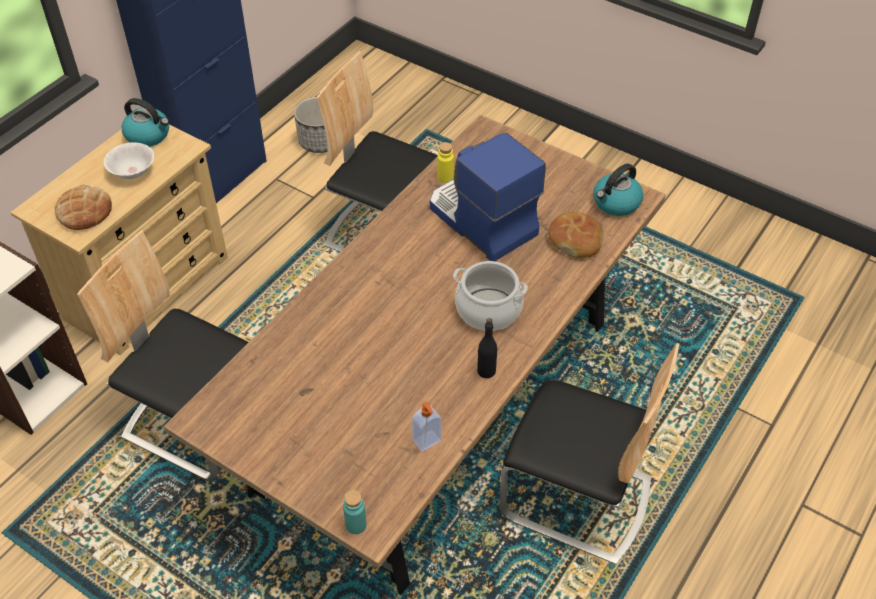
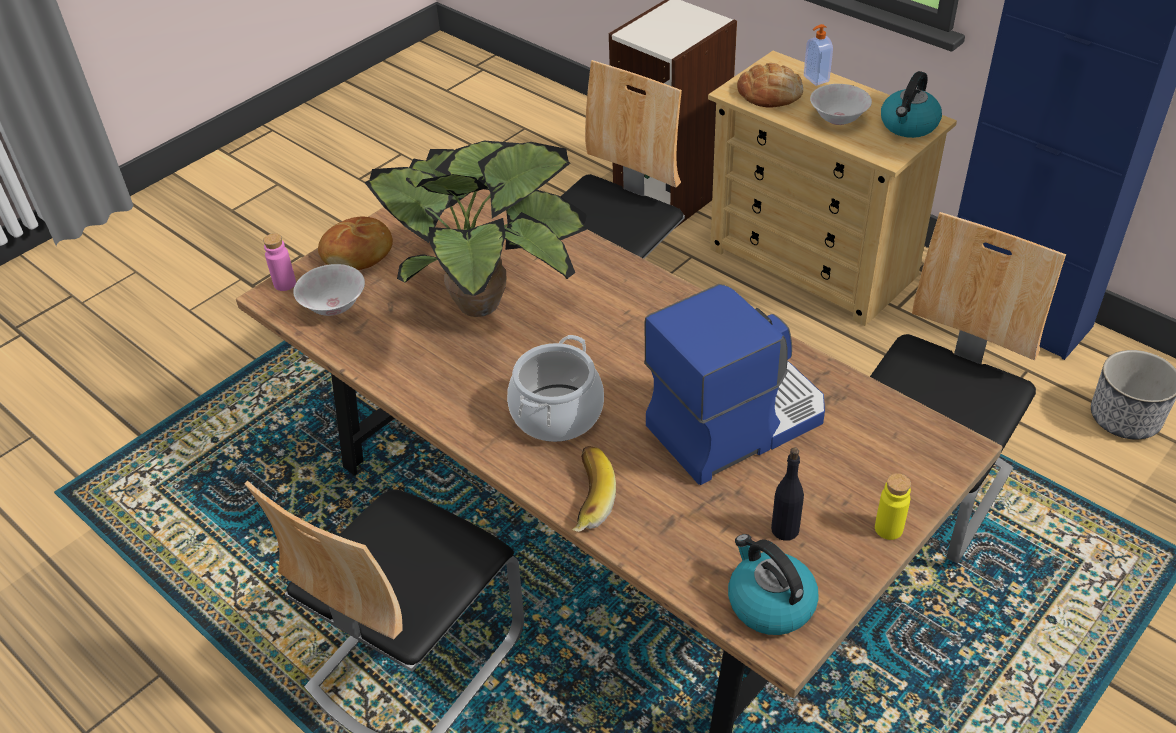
camera: 100 degrees right, 5 degrees down
(356, 525) = (285, 284): turquoise bottle -> pink bottle
(371, 368) = (488, 301): none -> potted plant
(384, 476) = (334, 306): none -> white bowl
(427, 441) = (366, 341): soap dispenser -> soap dispenser (815, 79)
(445, 177) = (835, 390): yellow bottle -> yellow bottle (888, 529)
(486, 371) = (453, 401): black bottle -> black bottle (785, 529)
(561, 287) = (585, 499): none -> banana
(575, 240) = (682, 531): bread -> bread (359, 253)

